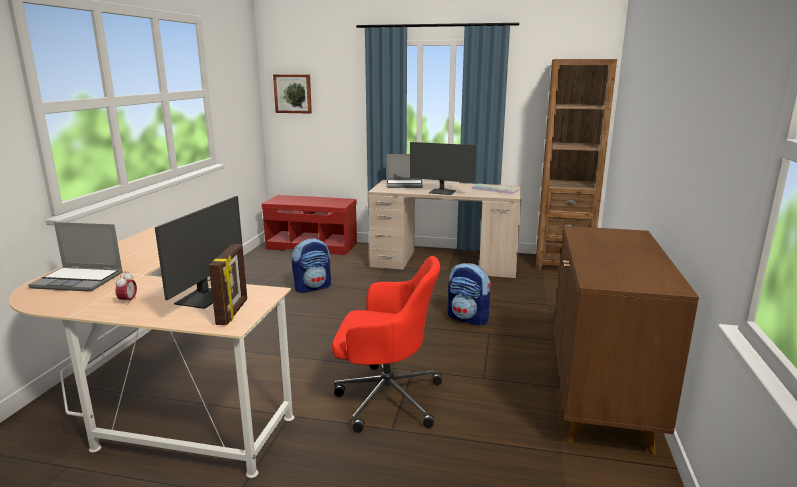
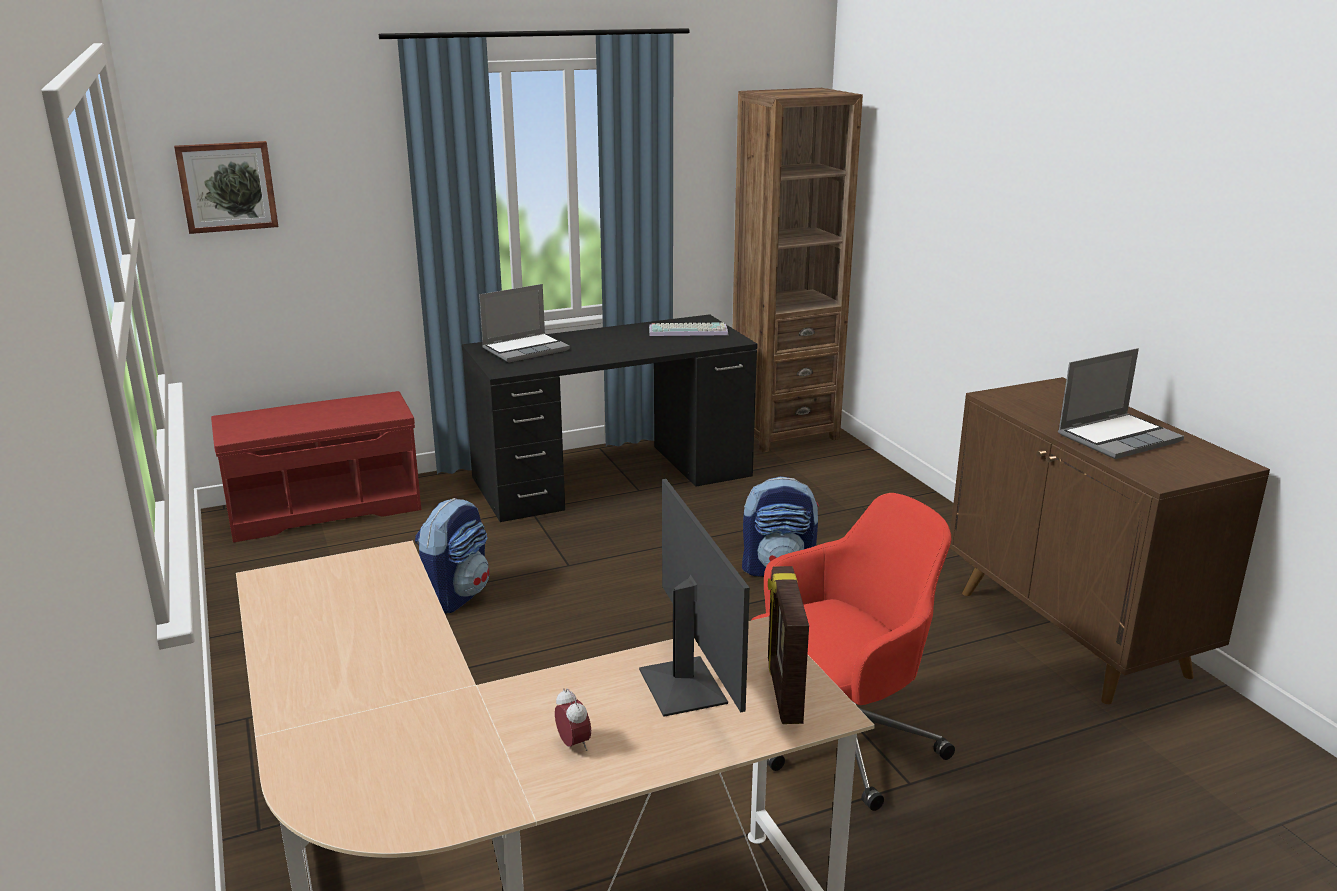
camera: 35 degrees left, 5 degrees up
(79, 280) = (376, 744): laptop -> laptop (1118, 437)
(233, 312) = (783, 691): picture frame -> picture frame turned 150 degrees counterclockwise
(442, 192) = (619, 354): monitor -> none
(445, 262) = (613, 477): beige desk -> black desk

